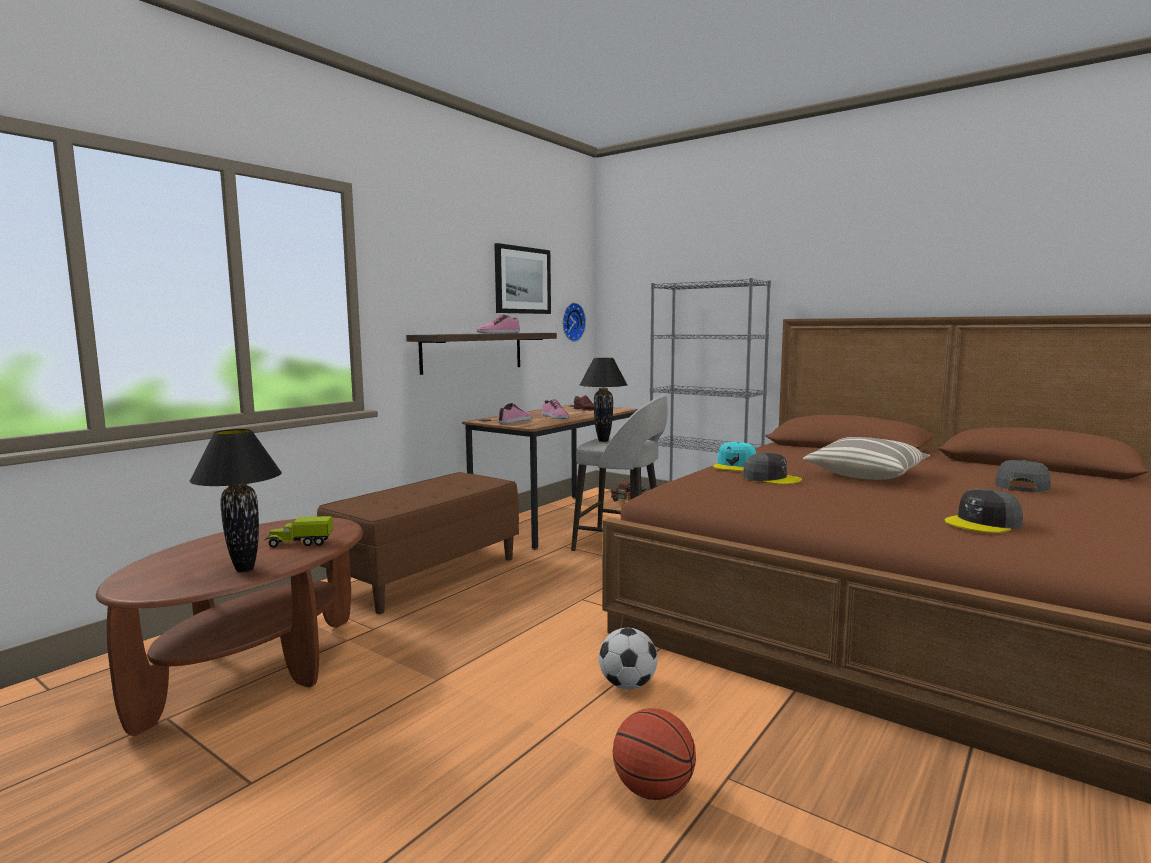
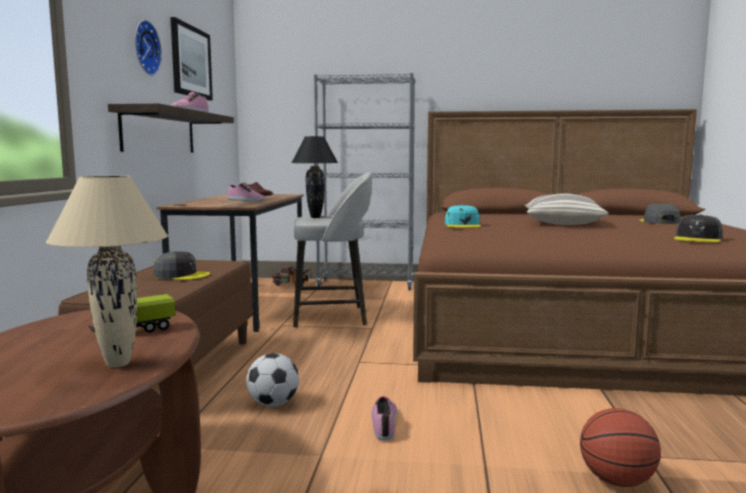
camera: 30 degrees left, 0 degrees up
(245, 569) = (119, 364): black table lamp -> beige table lamp
(515, 421) = (216, 204): shoe -> shoe (385, 423)
(571, 322) = (223, 111): wall clock -> wall clock (144, 48)
(627, 685) = (489, 415): football -> football (273, 404)
(771, 478) = (510, 229): grey cap -> grey cap (181, 275)

